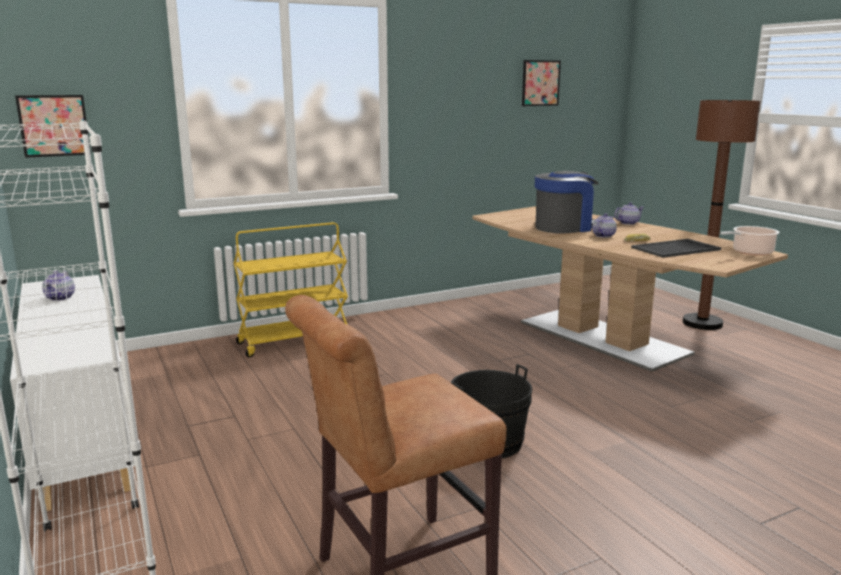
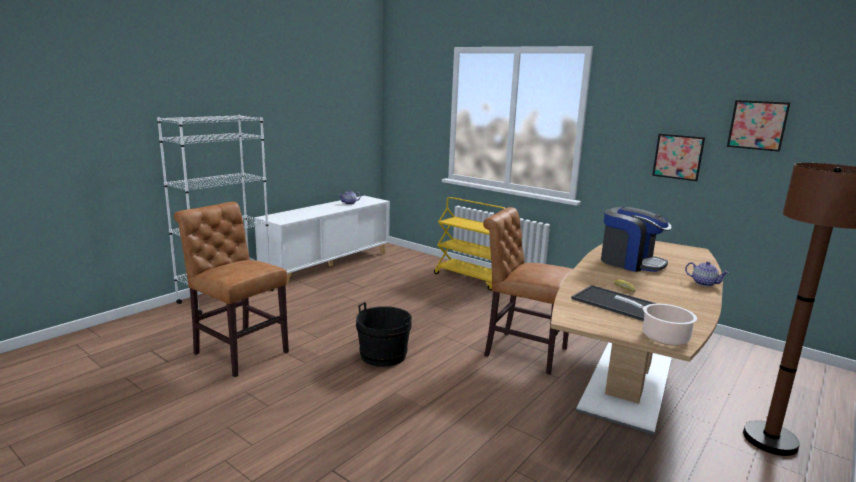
camera: 65 degrees right, 0 degrees up
(54, 125) = (401, 122): picture -> picture (678, 157)
(522, 364) = (521, 351): none -> brown chair
(603, 236) = (622, 276): teapot -> none

